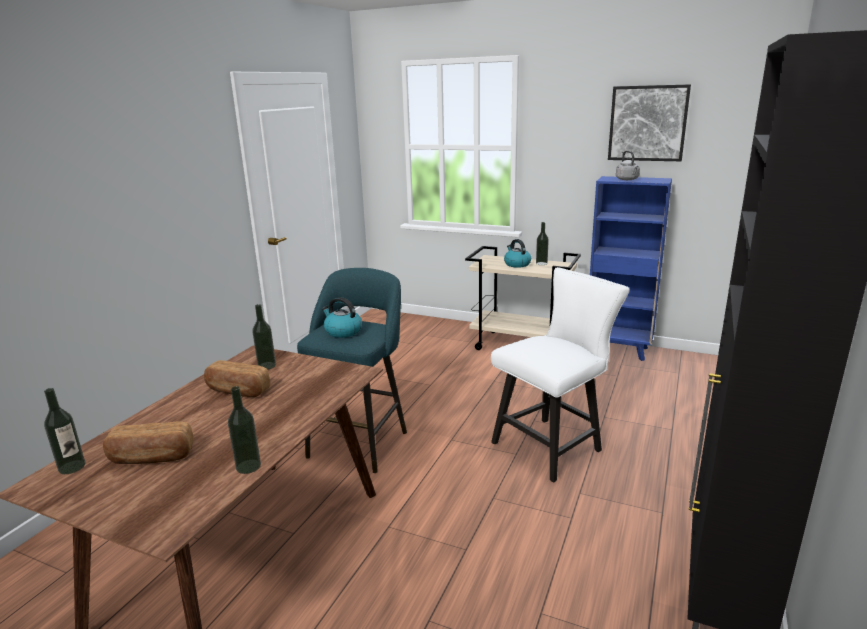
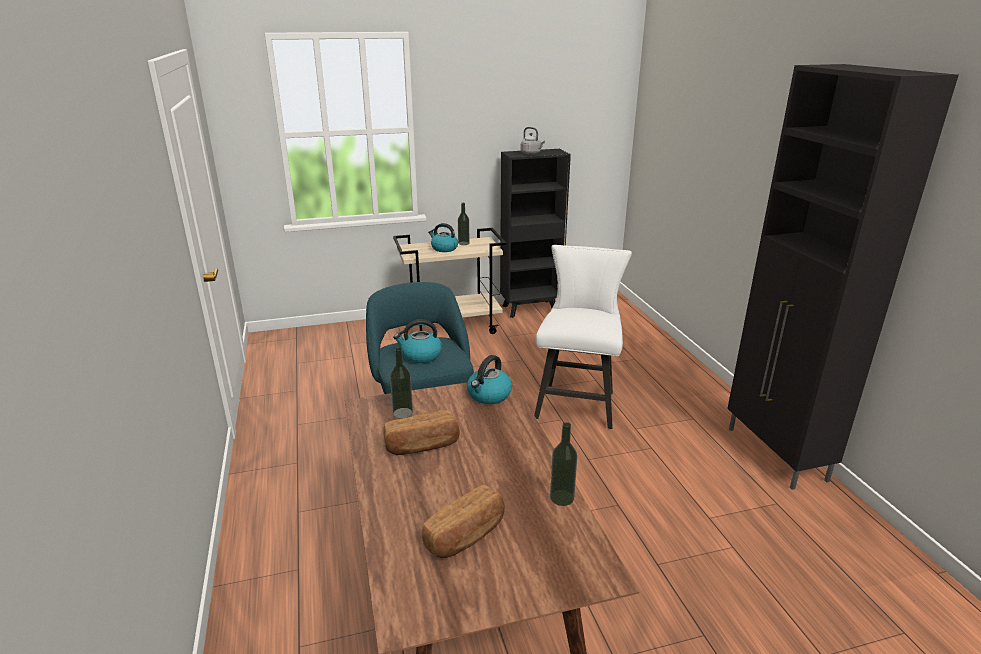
camera: 40 degrees left, 5 degrees up
(72, 467) = (405, 586): bottle -> none
(340, 375) = (489, 395): none -> kettle
(618, 350) = (531, 309): blue bookcase -> black bookcase
(647, 123) = (534, 100): picture -> none

